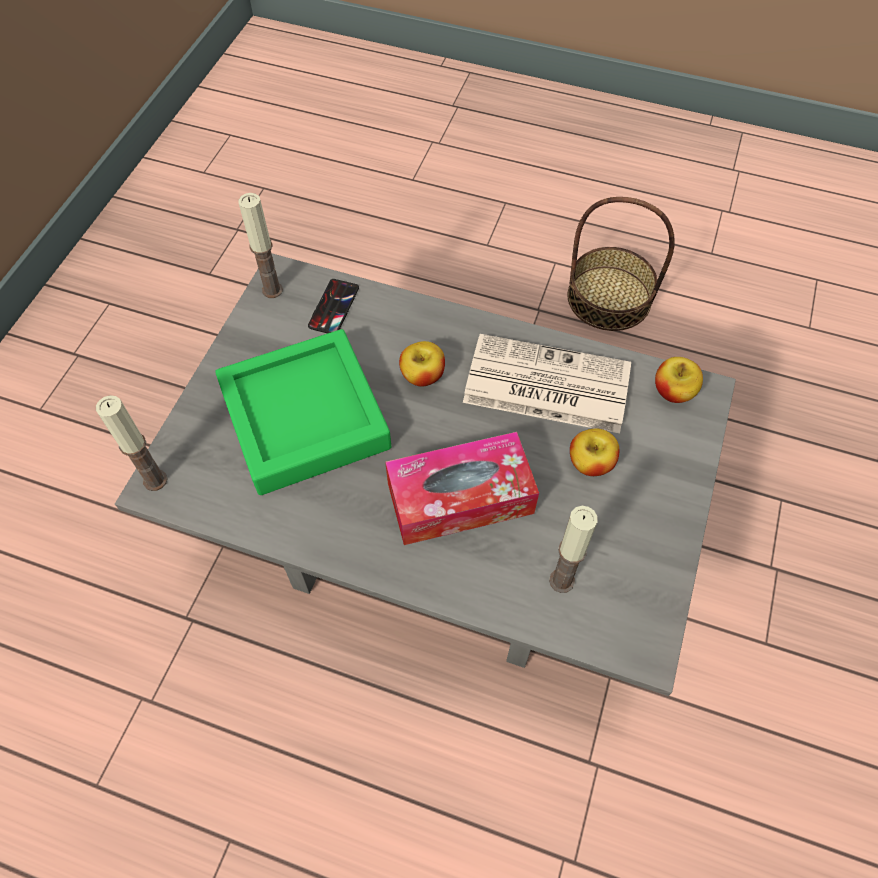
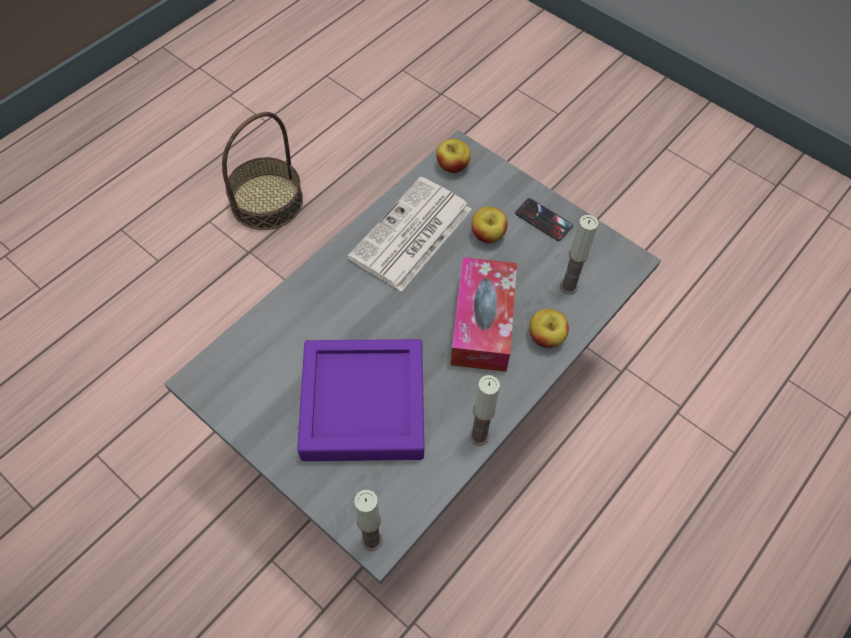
camera: 70 degrees left, 0 degrees up
(272, 290) = (212, 391): candle -> candle (479, 436)
(305, 418) = (363, 405): green tray -> purple tray
(333, 307) = (259, 349): phone -> phone (543, 220)
(422, 376) = (363, 309): apple -> apple (546, 337)

